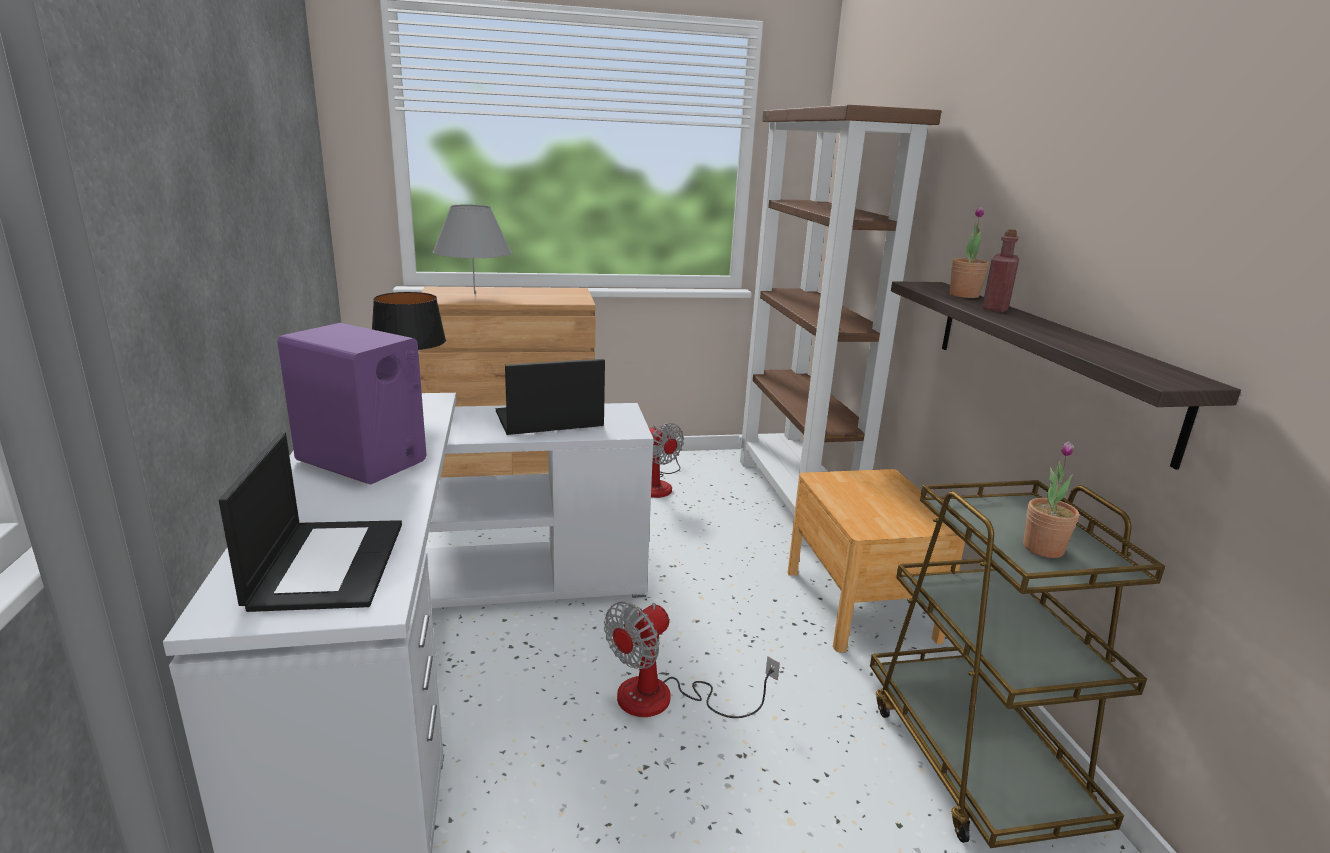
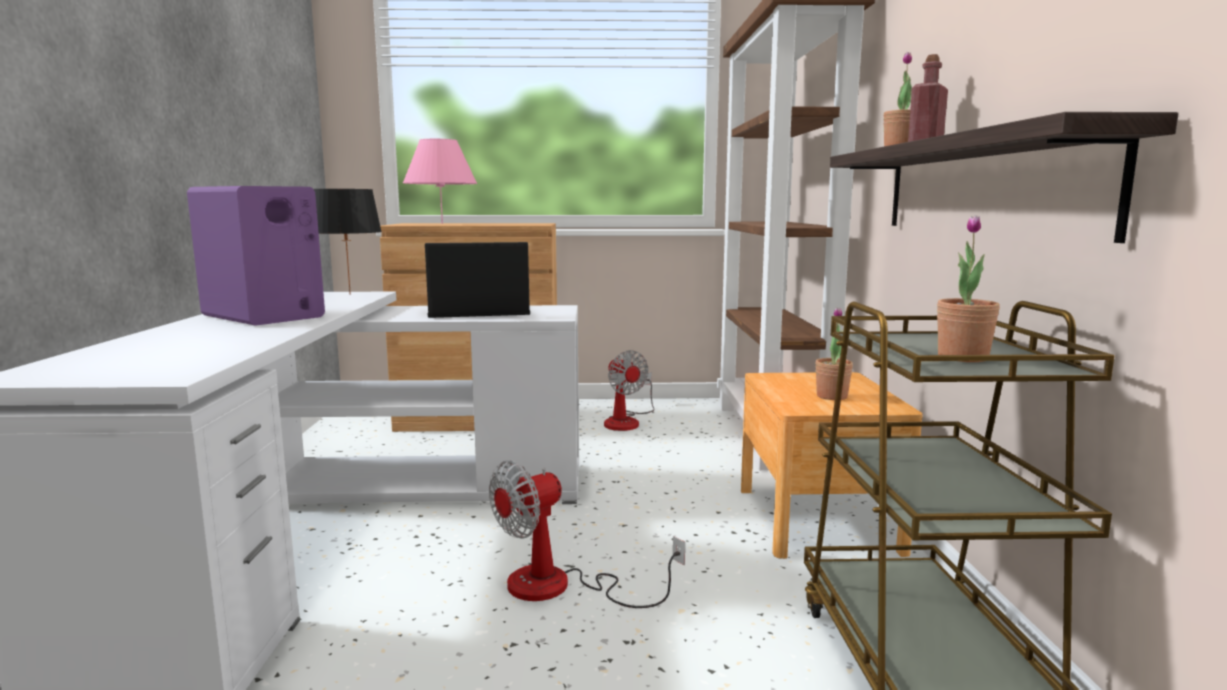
camera: 10 degrees right, 10 degrees down
(327, 563) = (157, 357): laptop -> none
(474, 293) = (442, 223): grey table lamp -> pink table lamp
(886, 509) = (832, 396): none -> potted plant

